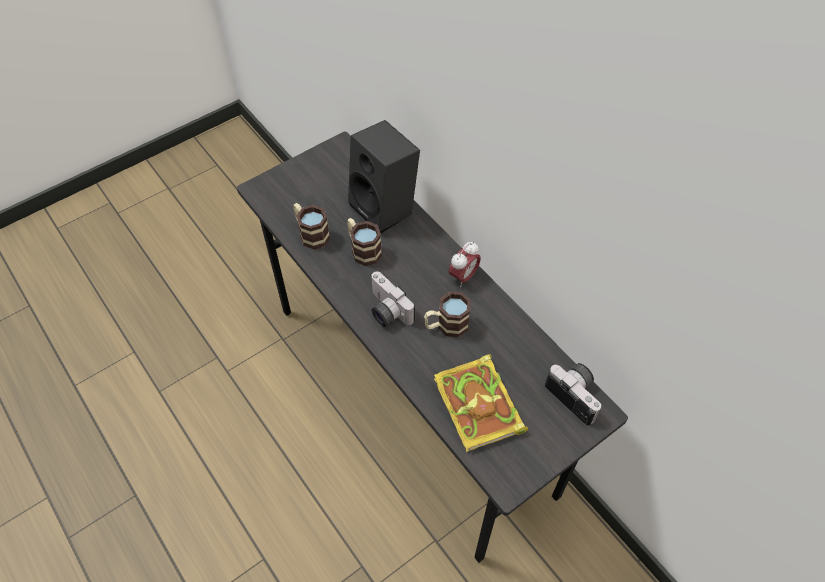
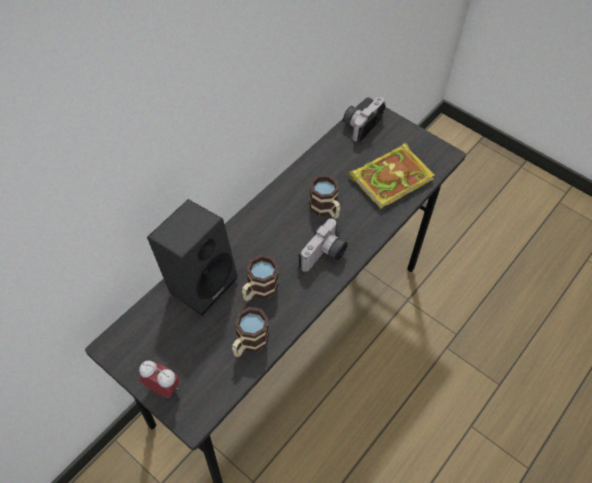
camera: 105 degrees left, 0 degrees up
(463, 276) = (270, 205): alarm clock -> alarm clock (163, 388)

